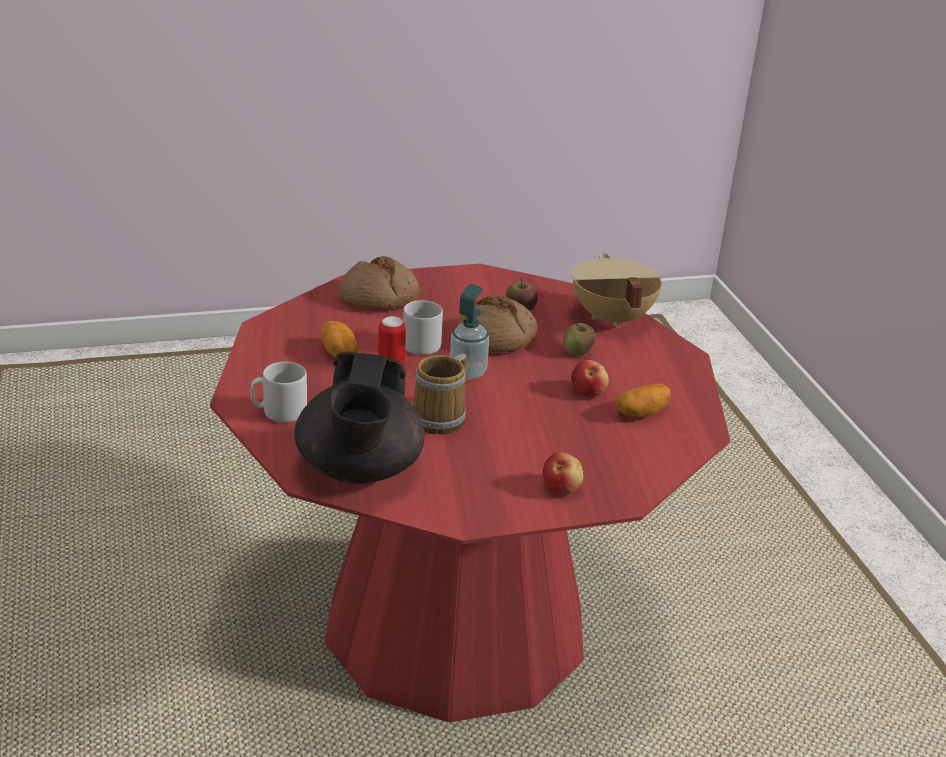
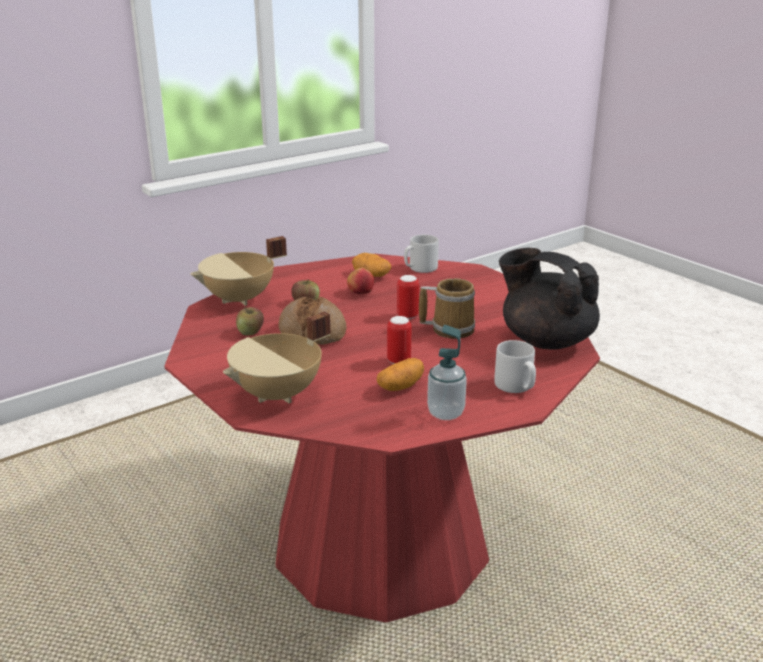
camera: 110 degrees left, 5 degrees down
(359, 470) = (545, 340): black teapot -> black teapot turned 120 degrees counterclockwise
(379, 297) = (279, 395): bread -> beige cooking pot
(421, 343) = (349, 358): grey mug -> grey mug (420, 268)
(467, 373) = (377, 332): soap dispenser -> soap dispenser (445, 413)
(496, 402) = (407, 316): none -> can
(561, 487) = (481, 284): apple -> none

